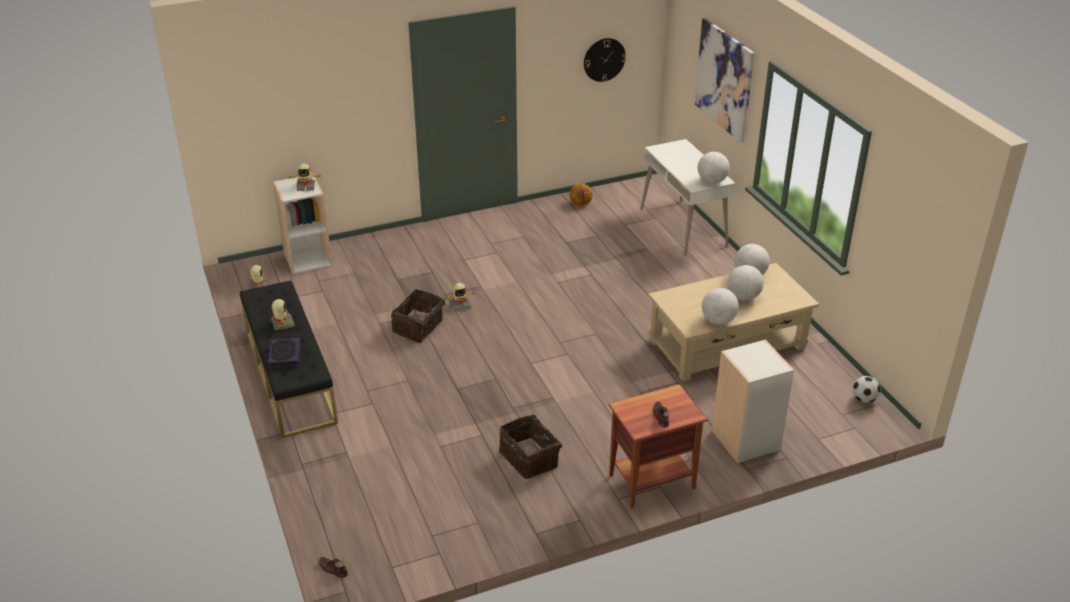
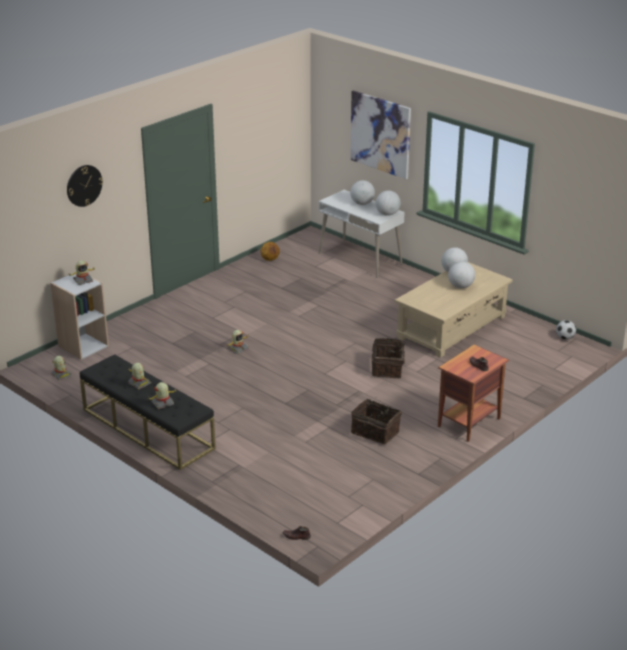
camera: 25 degrees left, 5 degrees down
(284, 355) = (162, 403): book -> toy robot
(419, 327) = (219, 371): basket -> basket (388, 368)
(604, 59) = (271, 137): wall clock -> wall clock (84, 185)
(718, 320) = (456, 305): globe -> globe (362, 203)
(745, 440) = (509, 382): bookcase -> none

